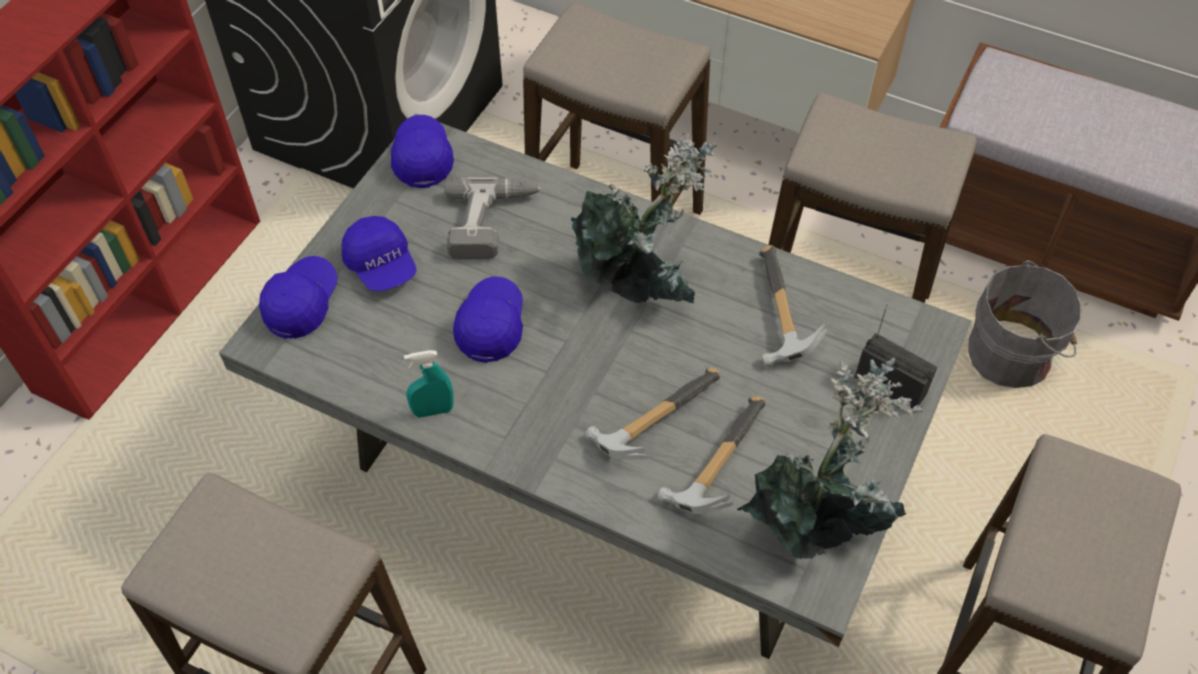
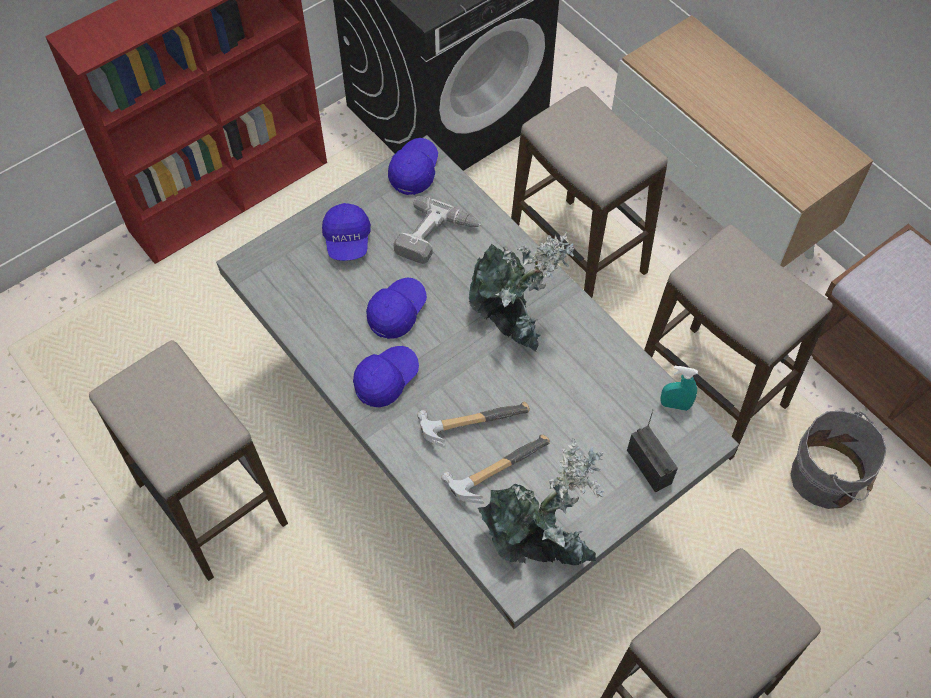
camera: 25 degrees right, 5 degrees up
(302, 304) = (283, 248): blue cap -> blue cap (386, 380)
(433, 410) = (329, 356): turquoise spray bottle -> turquoise spray bottle (675, 405)
(775, 316) = (596, 383): hammer -> none

